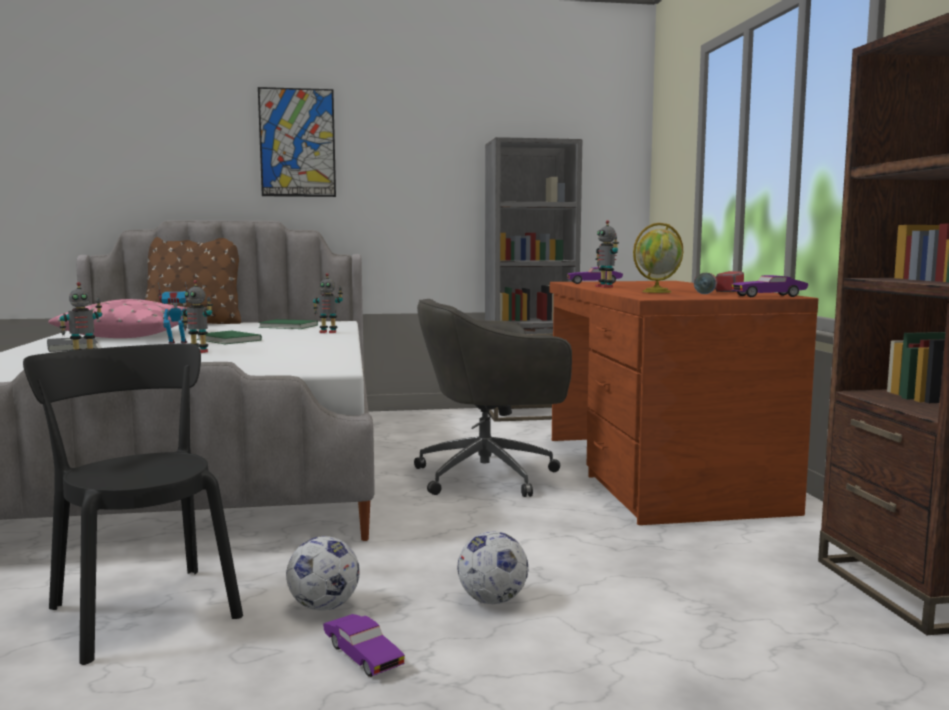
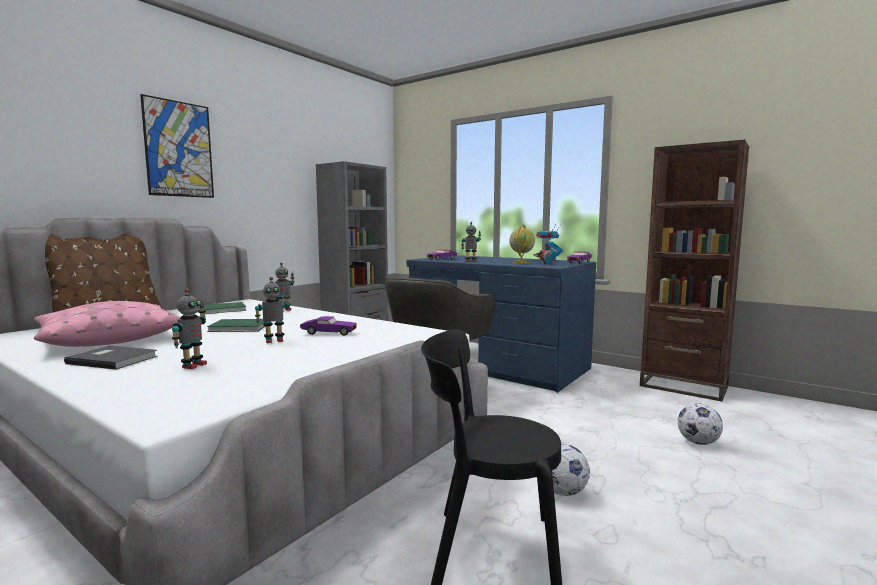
camera: 45 degrees left, 0 degrees up
(177, 343) = (210, 338): toy robot -> toy robot (548, 264)
(362, 656) = (643, 504): purple toy car -> purple toy car (328, 333)
(492, 600) = (607, 451): football -> football (698, 442)
(656, 472) = (497, 365): brown desk -> blue desk

